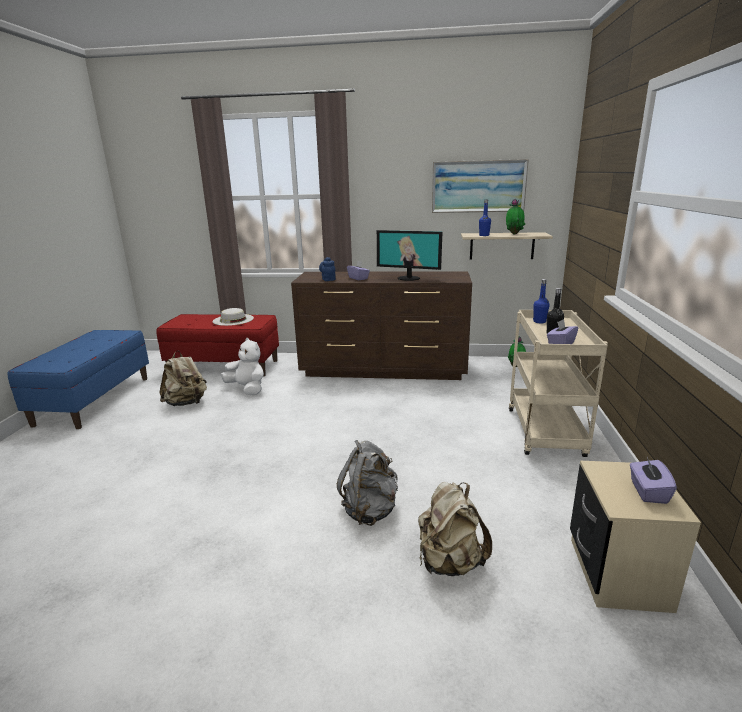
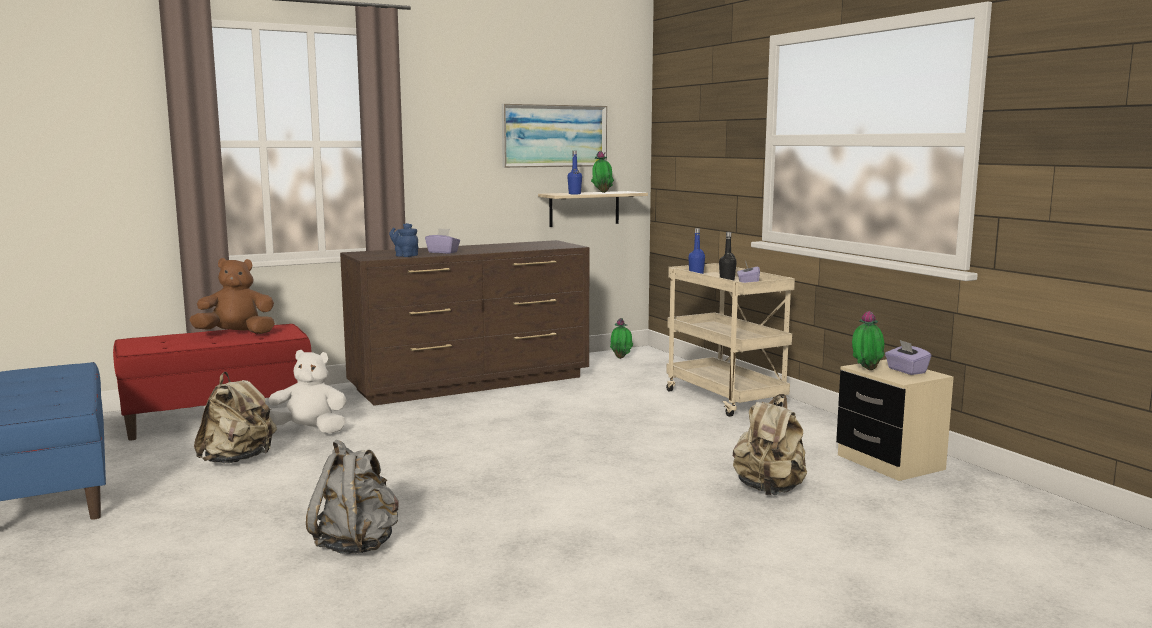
camera: 35 degrees left, 10 degrees down
(233, 319) = (237, 334): white hat -> brown plush toy
(370, 510) = (650, 481): grey backpack -> grey backpack (357, 545)
(409, 278) = (507, 248): monitor -> none
(599, 476) = (866, 370): none -> potted plant

